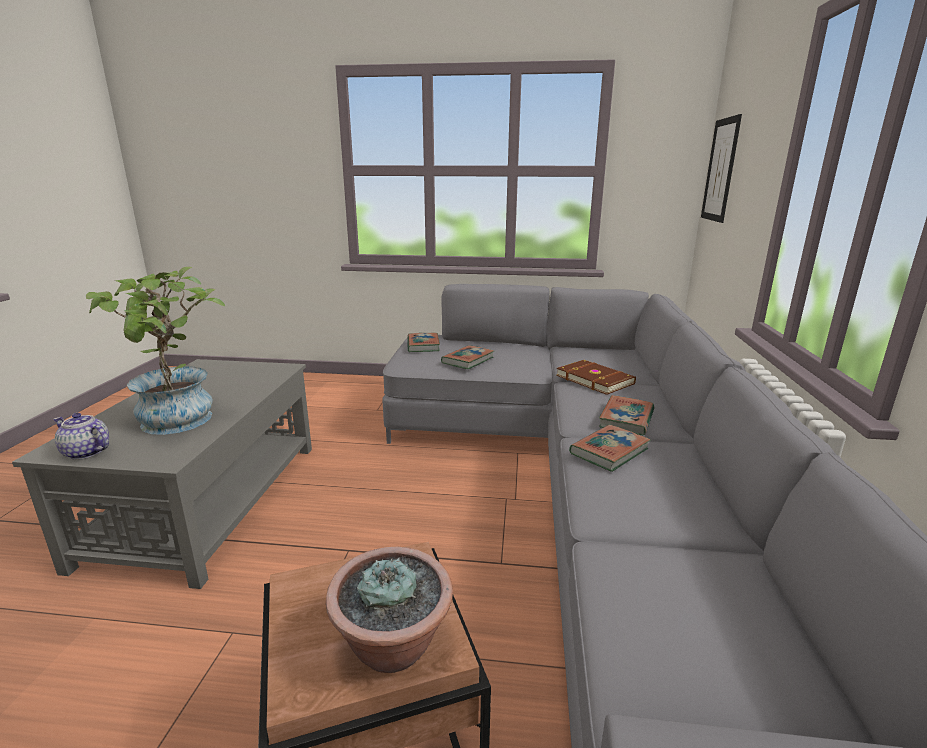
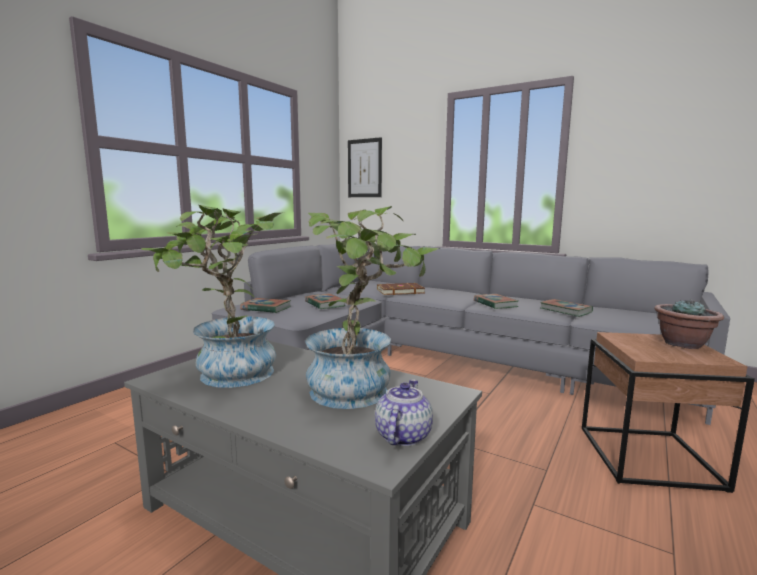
camera: 65 degrees left, 10 degrees down
(85, 452) = (402, 436): teapot -> teapot turned 150 degrees clockwise
(206, 379) = (228, 377): none -> potted plant
(626, 419) = (460, 296): book -> book (565, 310)

